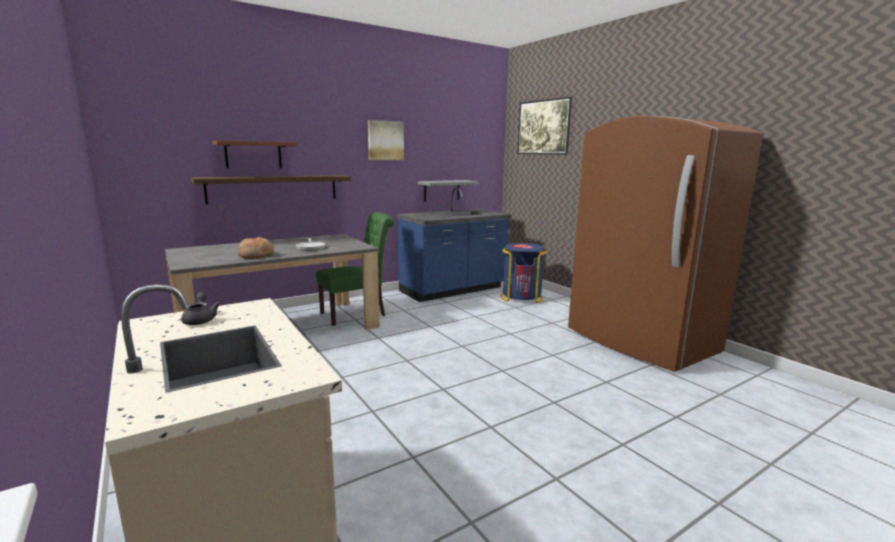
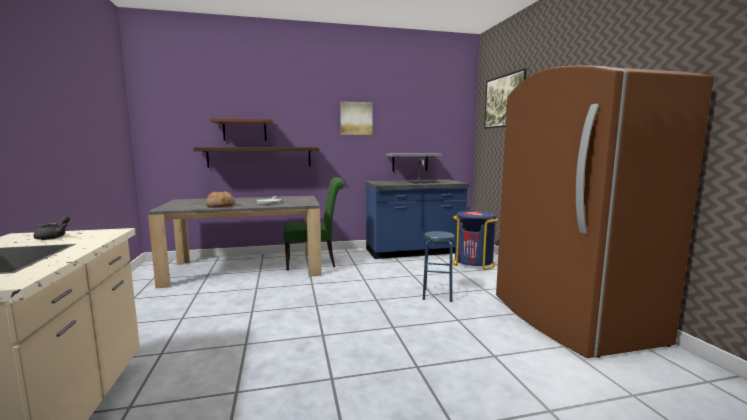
camera: 20 degrees right, 5 degrees down
(515, 334) = (437, 295): none -> blue stool

